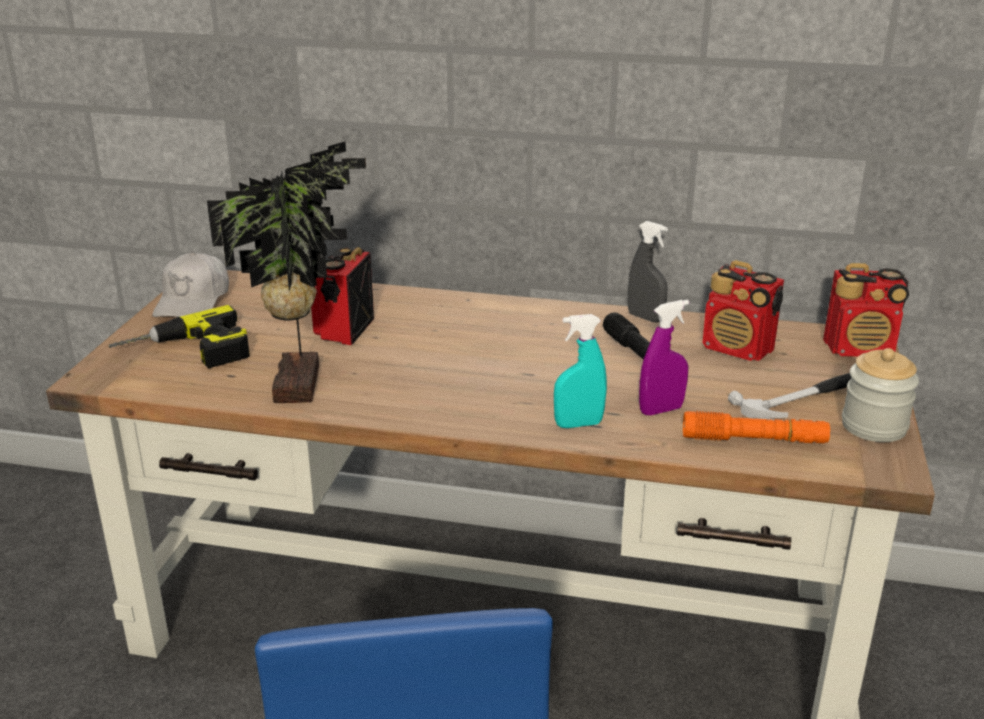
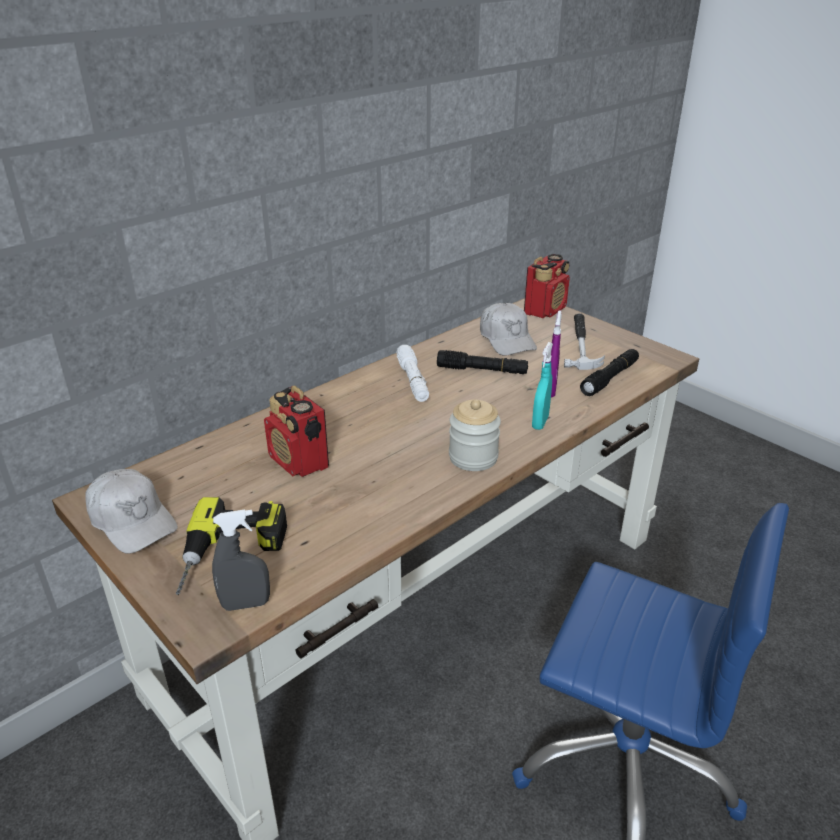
camera: 55 degrees left, 5 degrees up
(303, 384) = (363, 510): potted plant -> none
(560, 330) = (412, 380): none -> white flashlight
(645, 317) = (433, 348): grey spray bottle -> grey spray bottle (246, 604)
(738, 349) = (507, 339): radio -> white cap
(754, 440) = (610, 378): orange flashlight -> black flashlight
(874, 426) = (626, 343): jar -> jar (473, 457)

